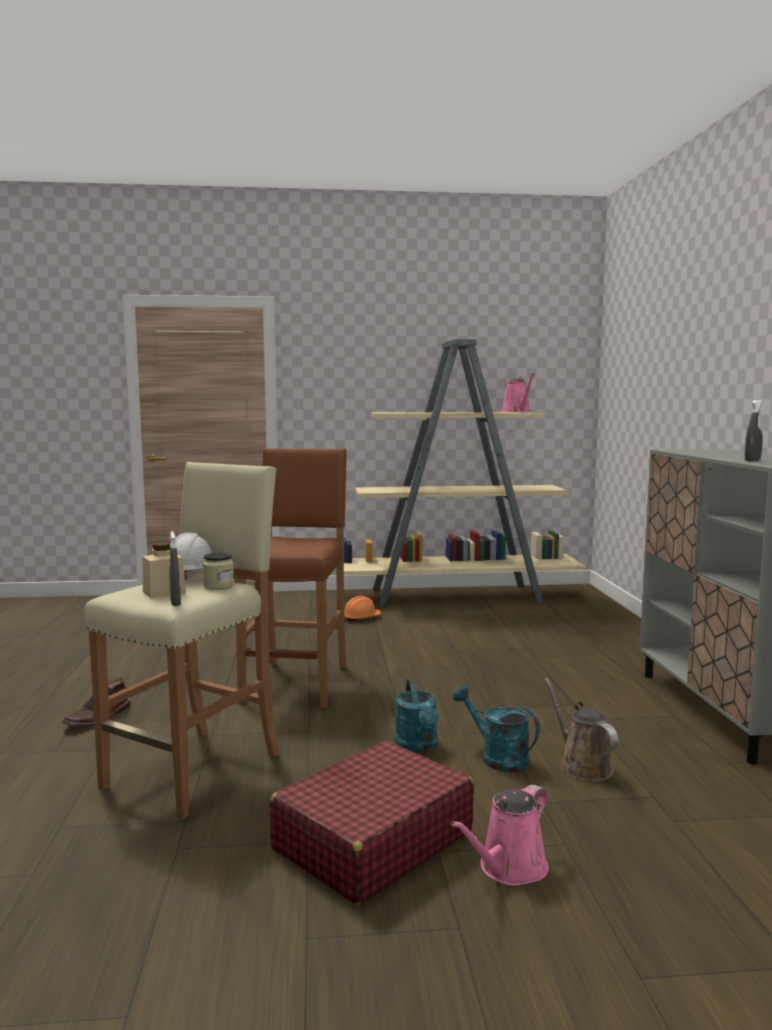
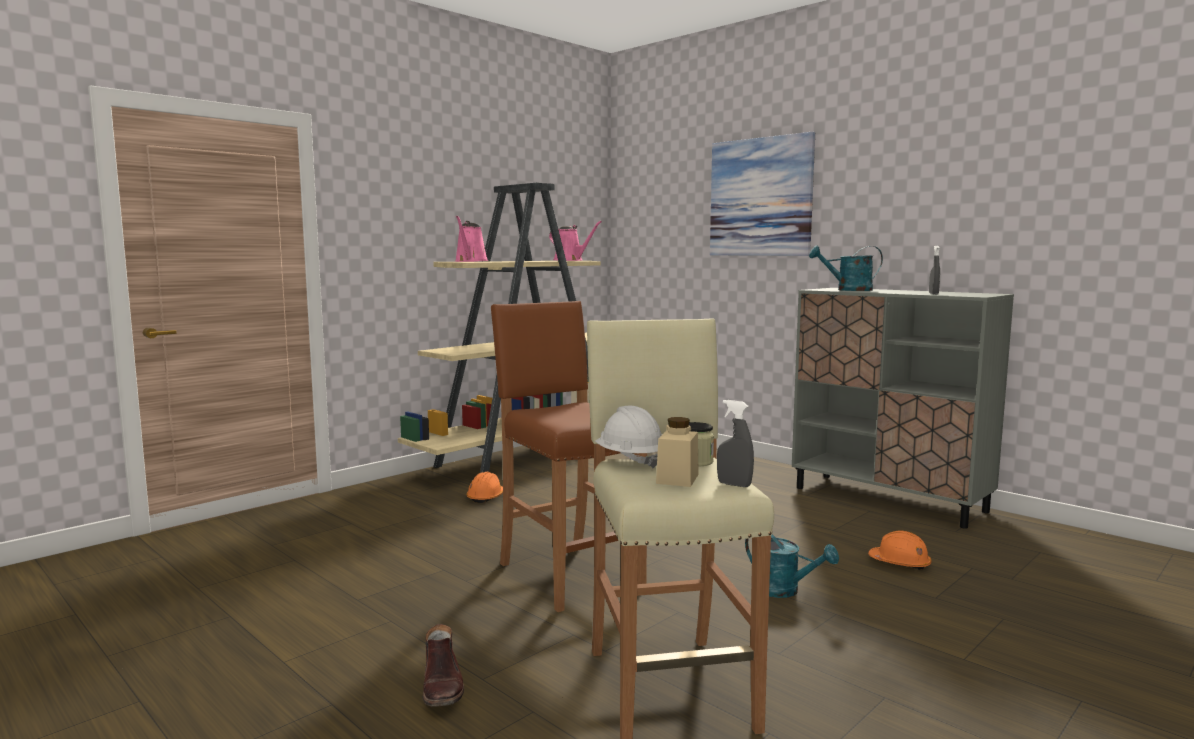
camera: 40 degrees left, 0 degrees up
(372, 841) = (918, 674): red suitcase -> none
(497, 757) = (847, 578): turquoise watering can -> turquoise watering can (848, 290)
(509, 869) = (1017, 649): pink watering can -> pink watering can (470, 261)
(582, 765) = (900, 563): brown watering can -> orange hard hat
(688, 342) = (760, 197): none -> picture

